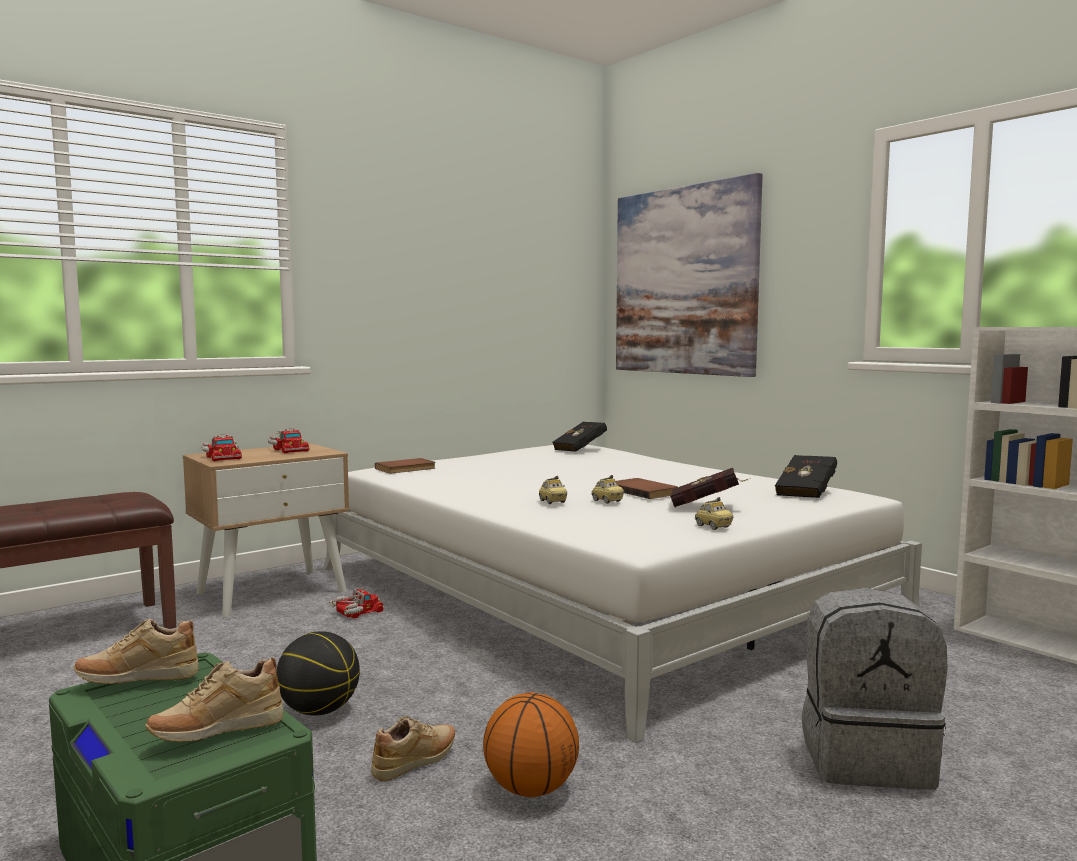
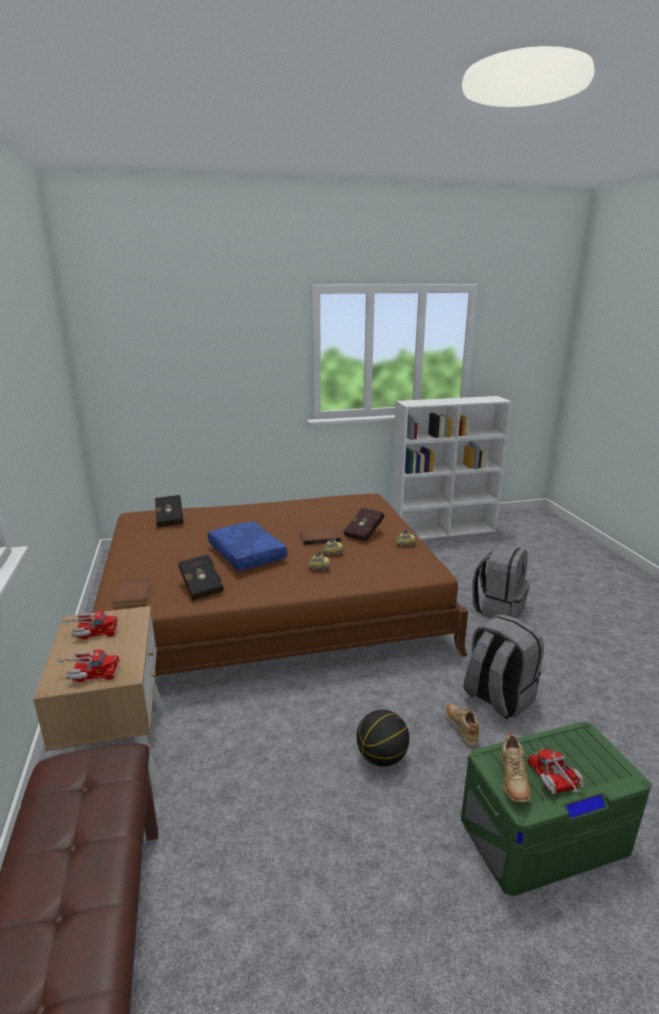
camera: 65 degrees left, 15 degrees up
(217, 733) = (585, 752): beige shoe -> none
(353, 613) = (220, 715): toy truck -> toy truck (556, 782)
(531, 789) = (497, 697): basketball -> grey backpack
(542, 478) = (245, 554): none -> blue pillow
(595, 591) = (271, 606): white bed -> brown bed
(684, 281) = (168, 372): picture -> none
(807, 493) = (354, 504): black book -> black book (201, 586)

